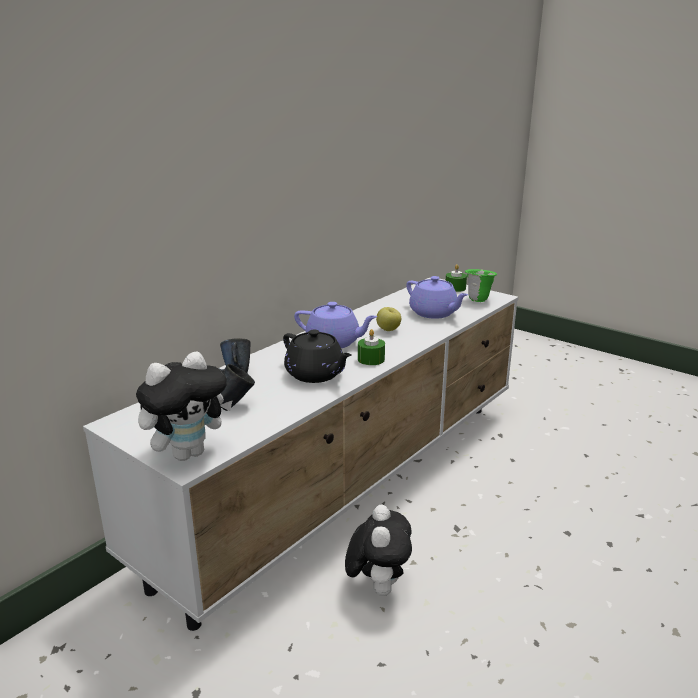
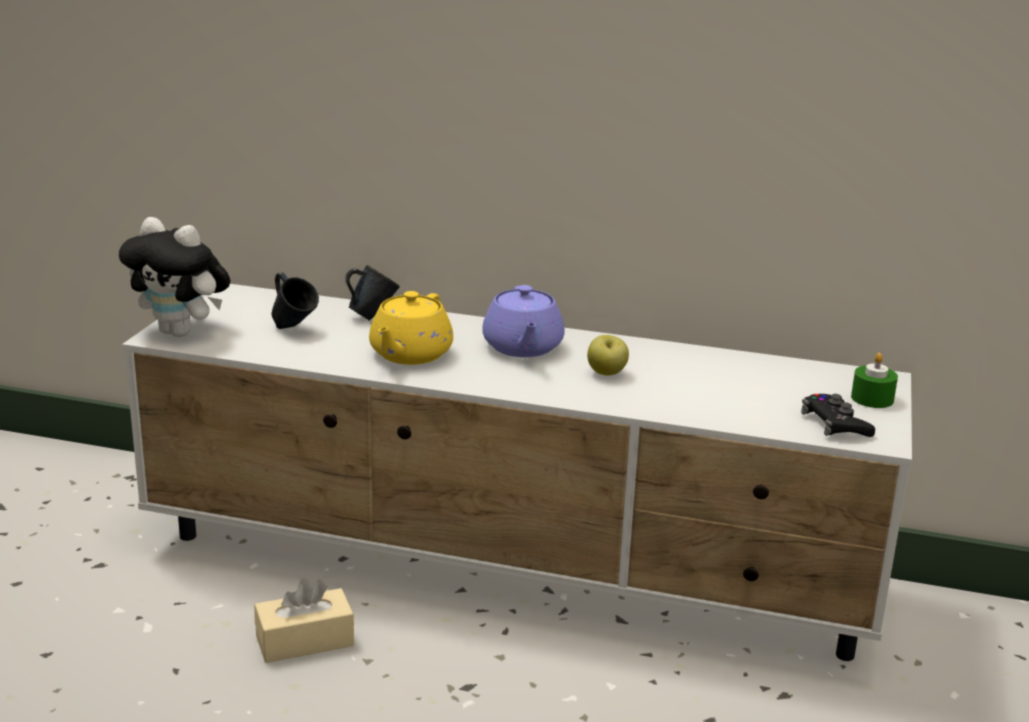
camera: 65 degrees right, 0 degrees up
(316, 375) = (409, 355): black teapot -> yellow teapot
(371, 359) = (488, 378): green candle -> none
(377, 586) = (305, 641): plush toy -> beige tissue box
(434, 313) = (719, 396): purple teapot -> none
(478, 300) = (835, 424): green mug -> black game controller

